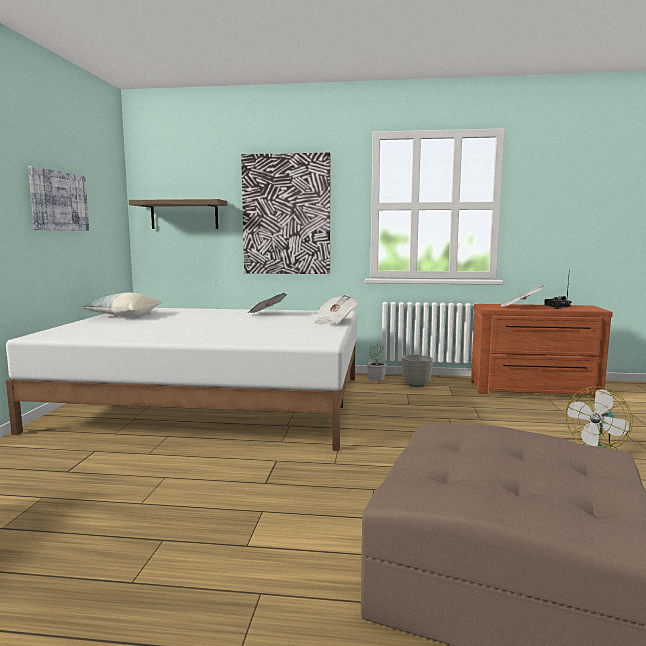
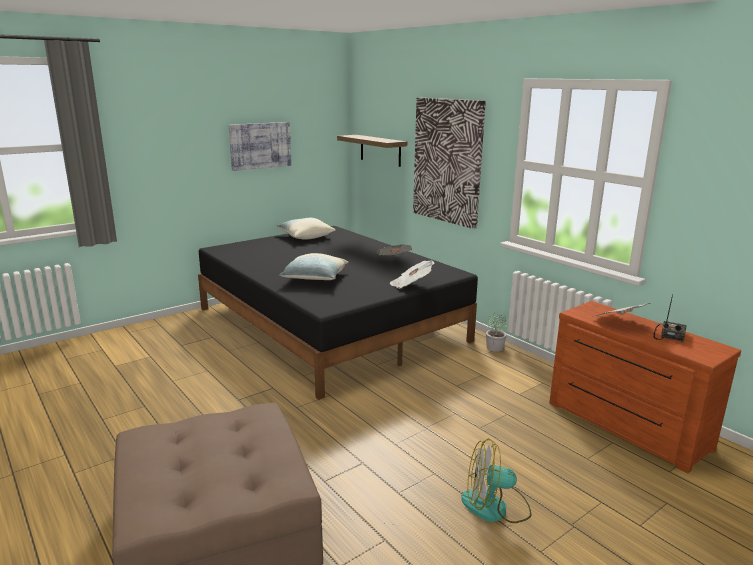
camera: 45 degrees right, 10 degrees up
(211, 402) = (330, 324): white bed -> black bed
(241, 332) = (315, 278): none -> pillow
(416, 385) = (512, 369): grey planter -> none

